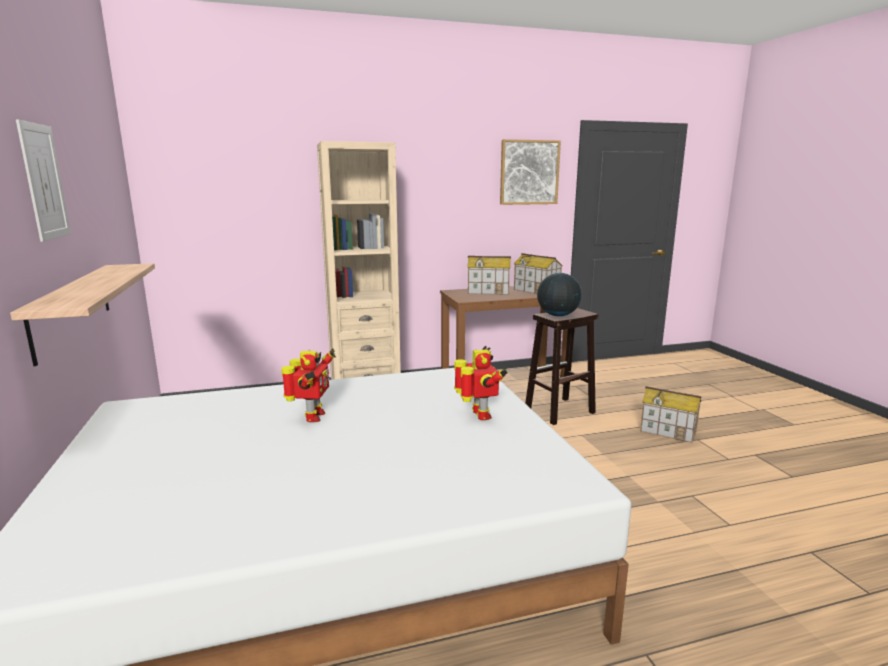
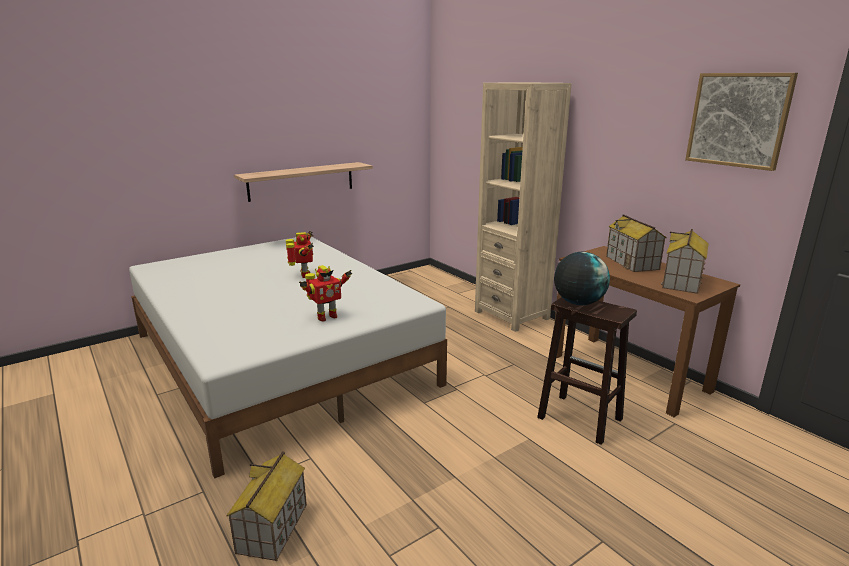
camera: 70 degrees right, 5 degrees up
(44, 182) = (291, 113): picture -> none
(312, 417) = (304, 275): toy robot -> toy robot turned 90 degrees counterclockwise
(668, 431) = (604, 511): toy house -> toy house (273, 528)

